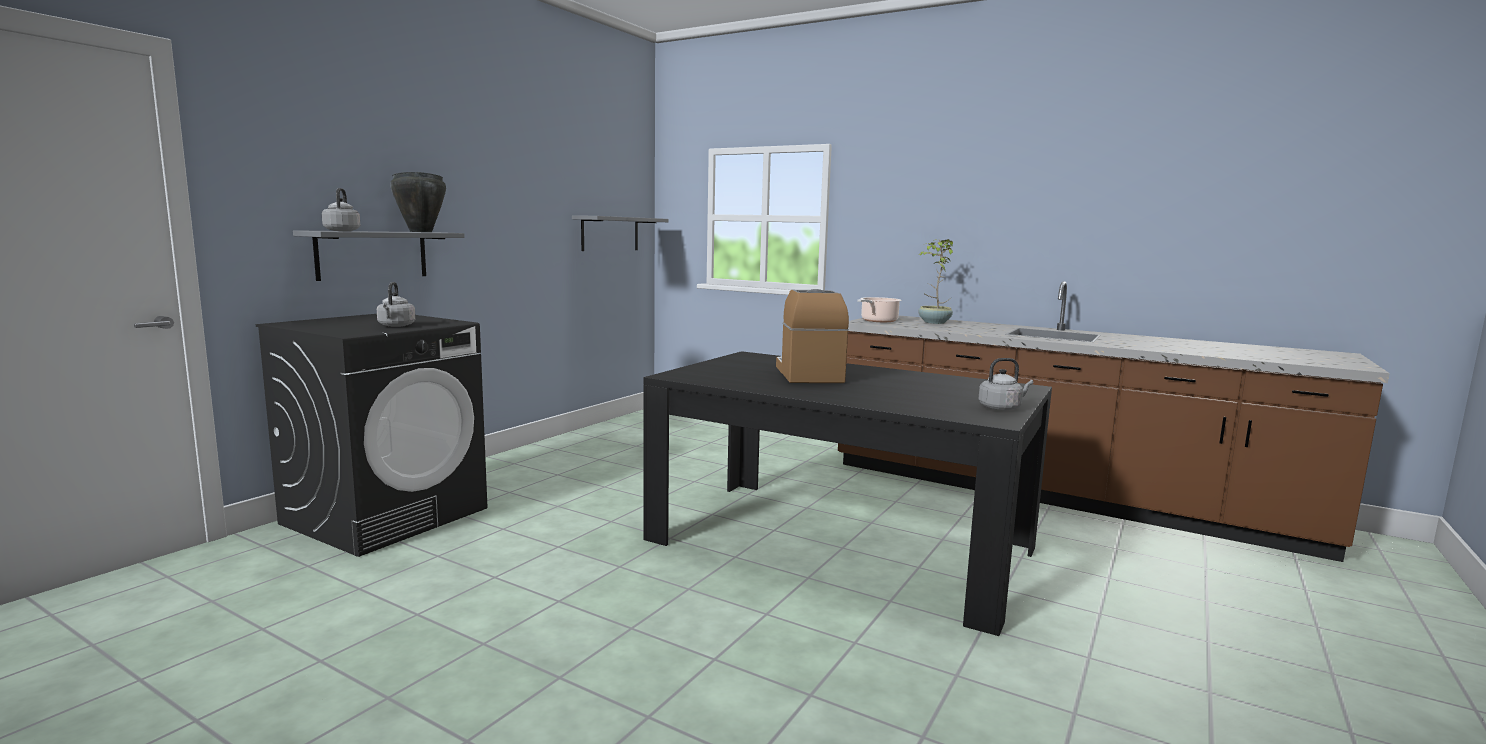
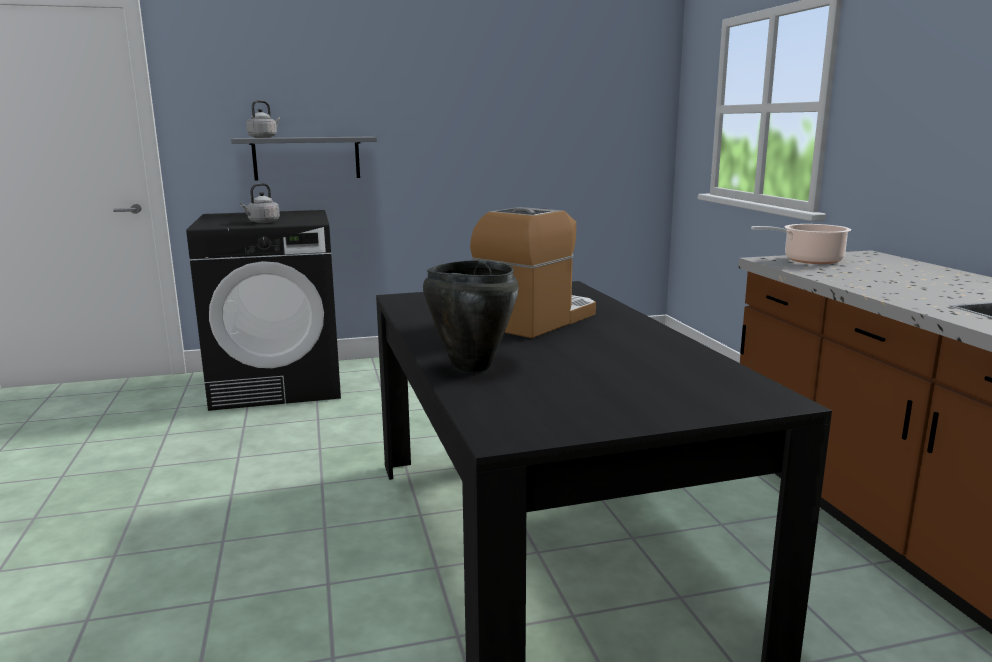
camera: 45 degrees right, 5 degrees up
(420, 232) = (339, 136): black cooking pot -> black cooking pot (471, 367)
(610, 233) = (601, 133): grey shelf -> none
(933, 322) = (897, 272): potted plant -> none
(1001, 408) = (591, 420): grey kettle -> none

